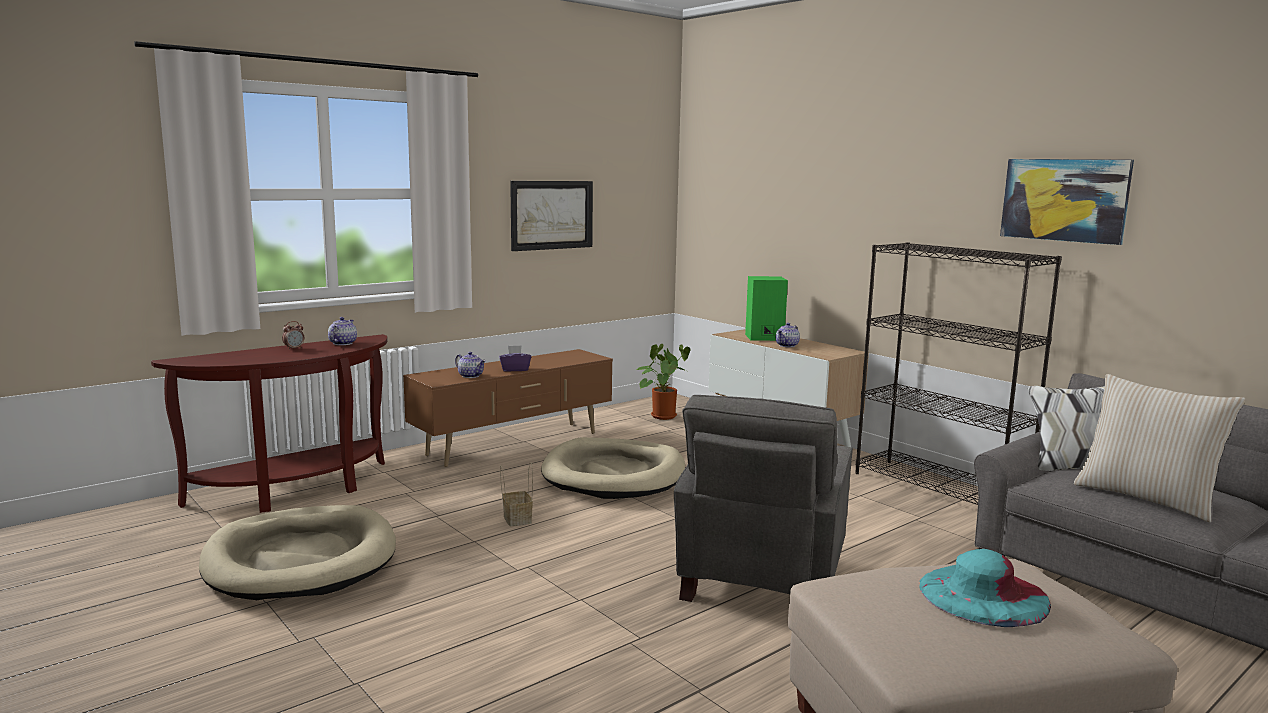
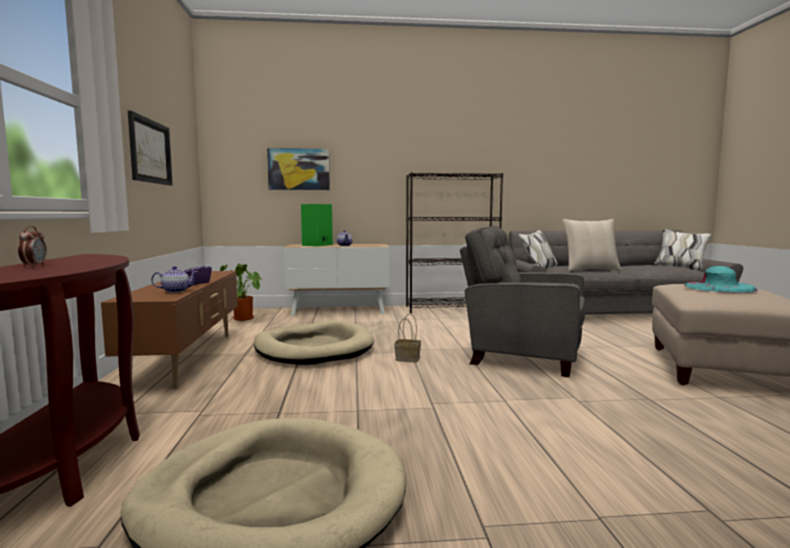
camera: 55 degrees left, 5 degrees down
(342, 343) = (78, 259): teapot -> none
(516, 519) = (338, 388): basket -> basket (406, 359)
(760, 581) = (521, 357): grey armchair -> grey armchair turned 150 degrees clockwise
(1064, 200) = (488, 148): picture -> picture (299, 169)

